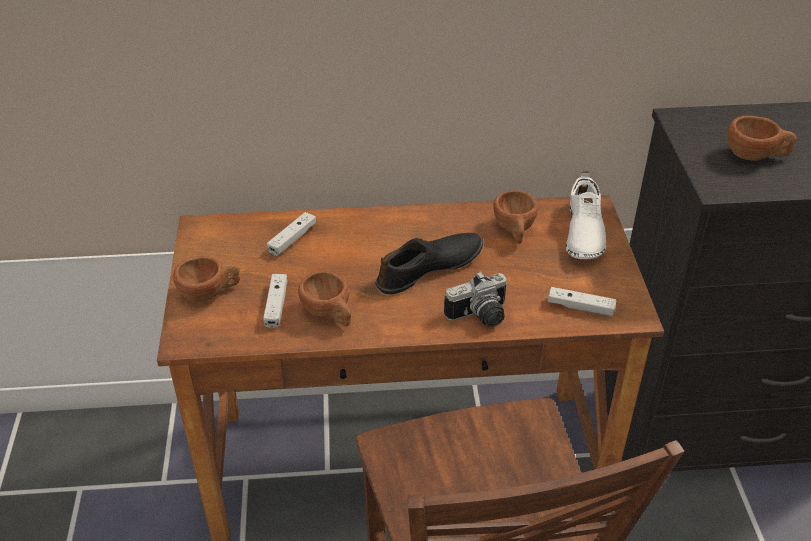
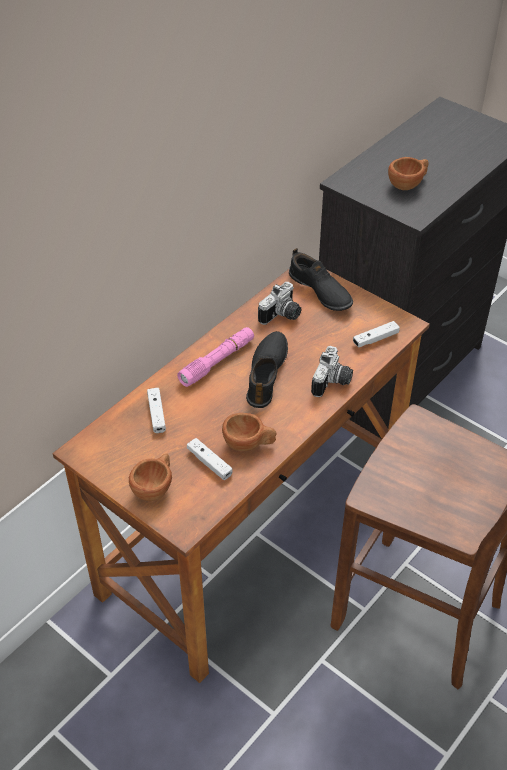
camera: 45 degrees left, 5 degrees up
(400, 231) = (217, 362): none -> pink flashlight
(514, 231) = (282, 316): brown cup -> camera
(582, 232) = (320, 291): white shoe -> black shoe

